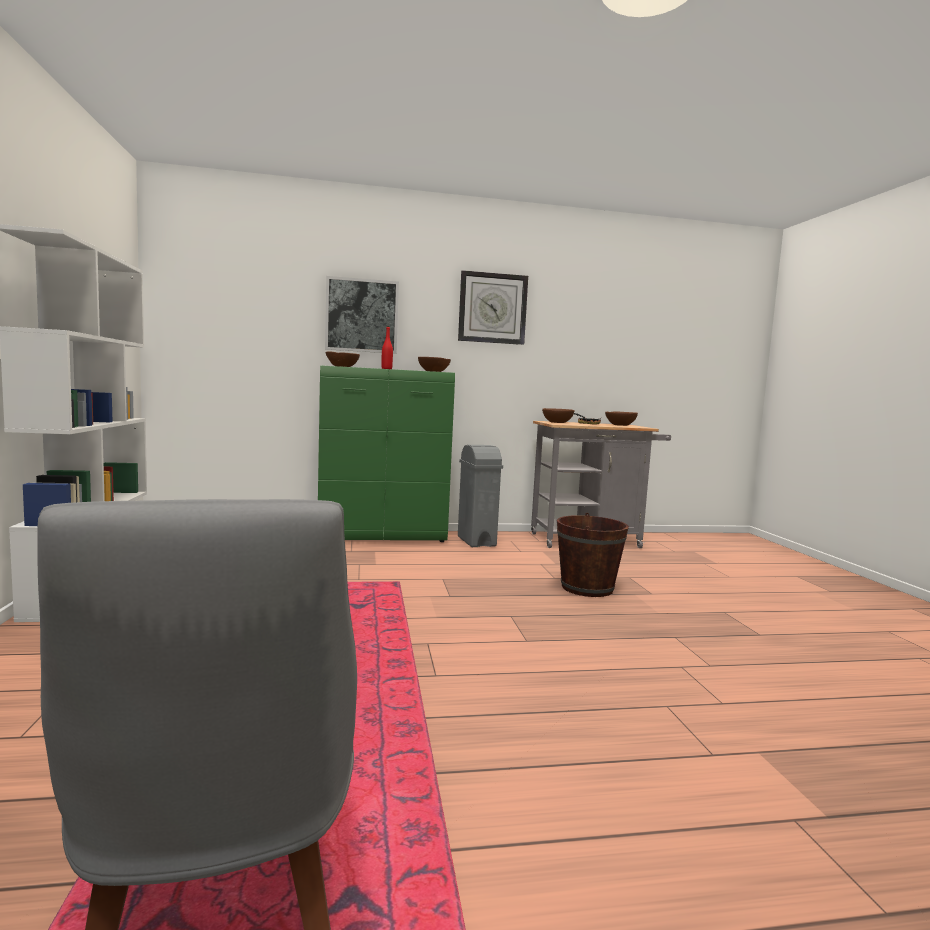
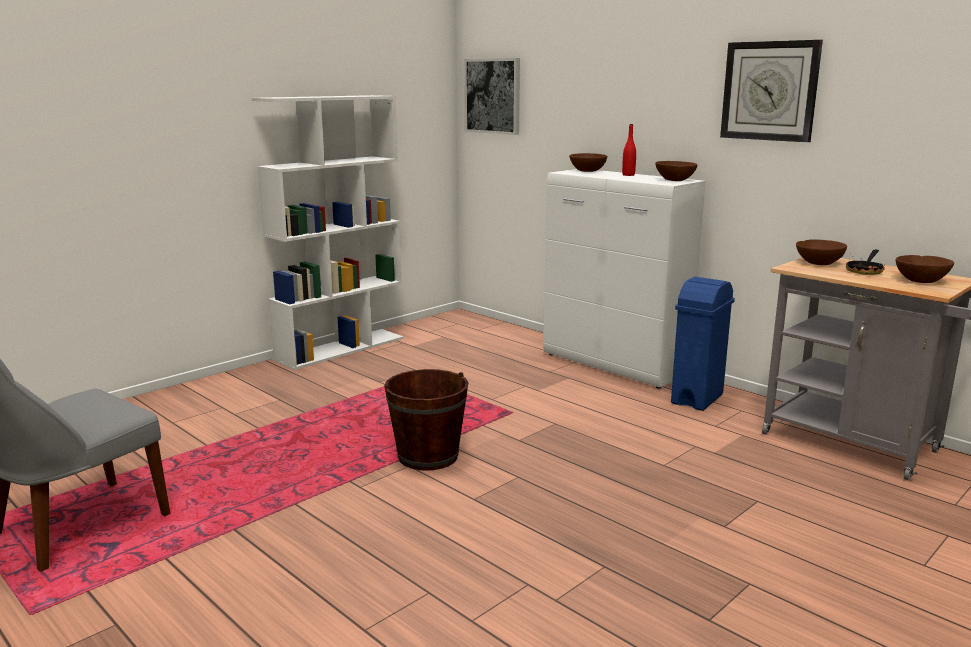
camera: 55 degrees right, 10 degrees up
(362, 315) = (620, 109): picture -> picture (493, 96)
(383, 537) = (614, 365): green cabinet -> white cabinet
(476, 541) = (697, 399): grey trash can -> blue trash can
(587, 588) = (666, 488): brown bucket -> brown bucket (428, 456)

